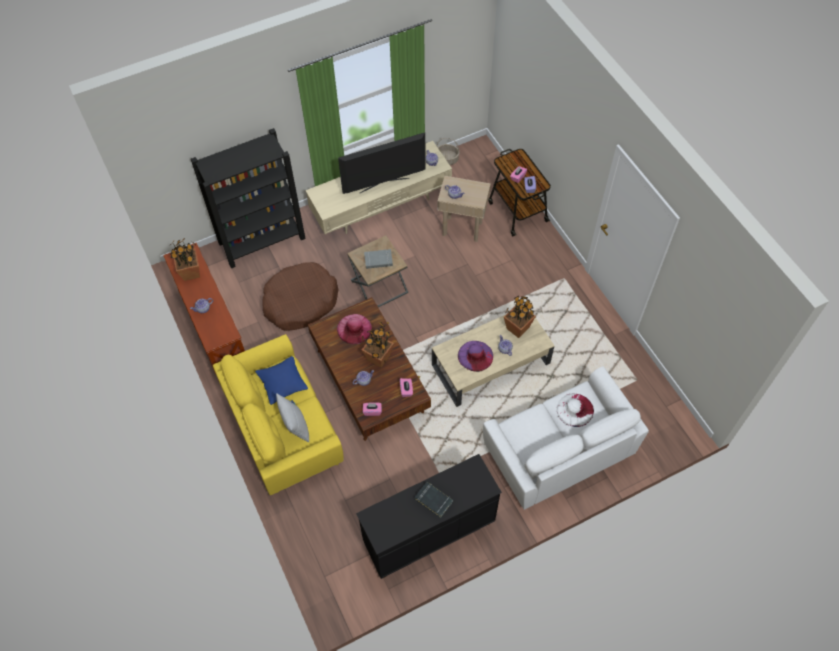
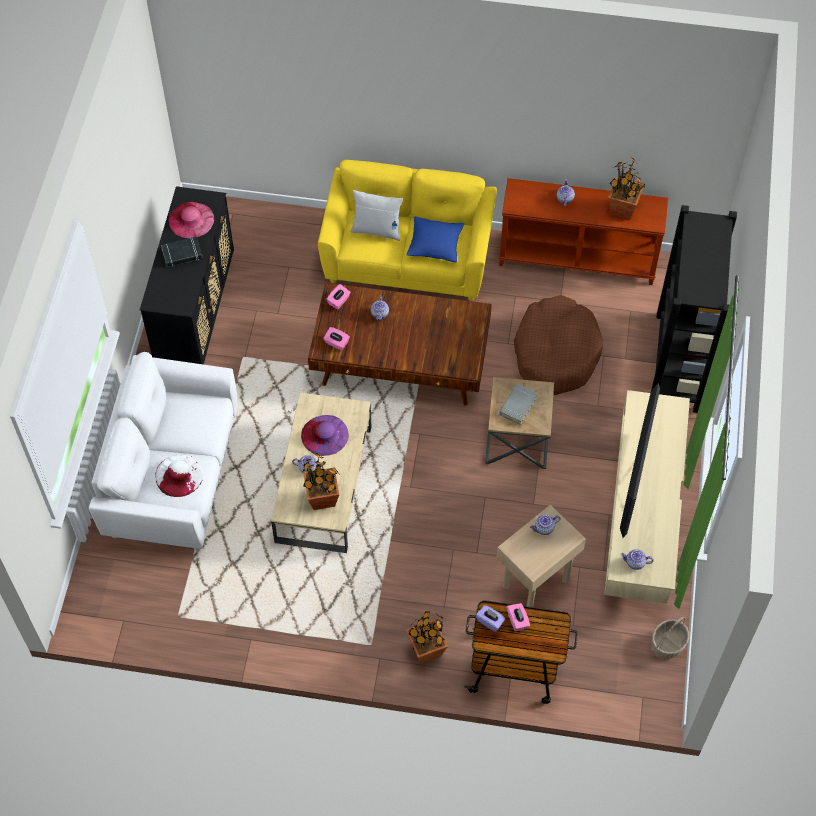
camera: 125 degrees right, 0 degrees up
(354, 329) = (450, 341): pink hat -> pink hat (191, 220)
(378, 358) = (395, 341): potted plant -> potted plant (426, 650)

